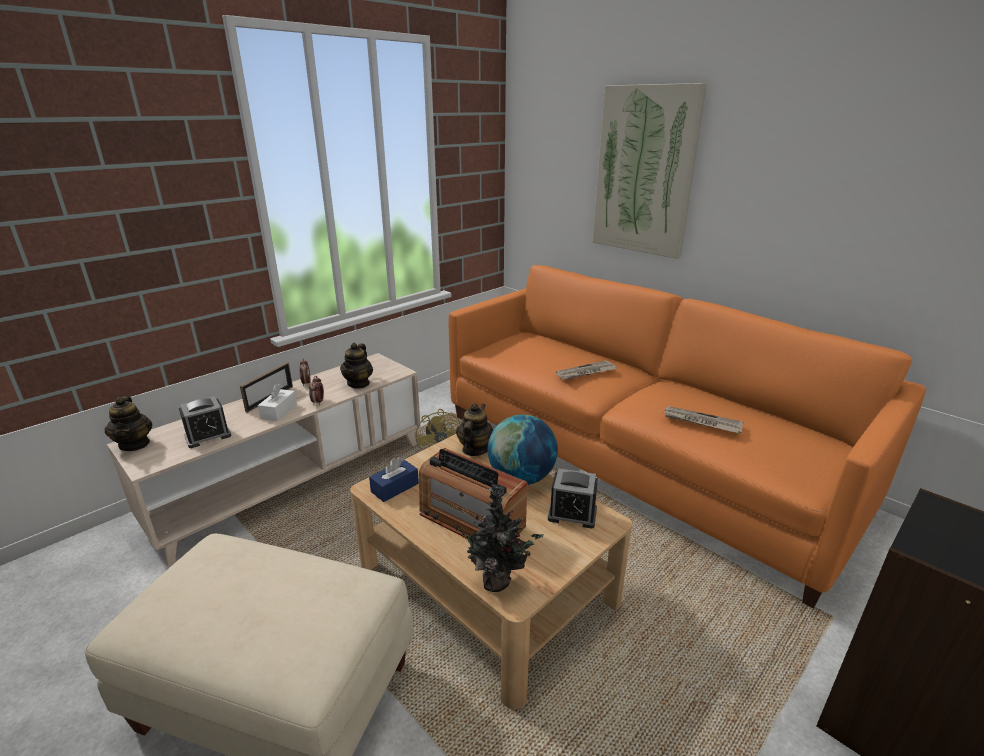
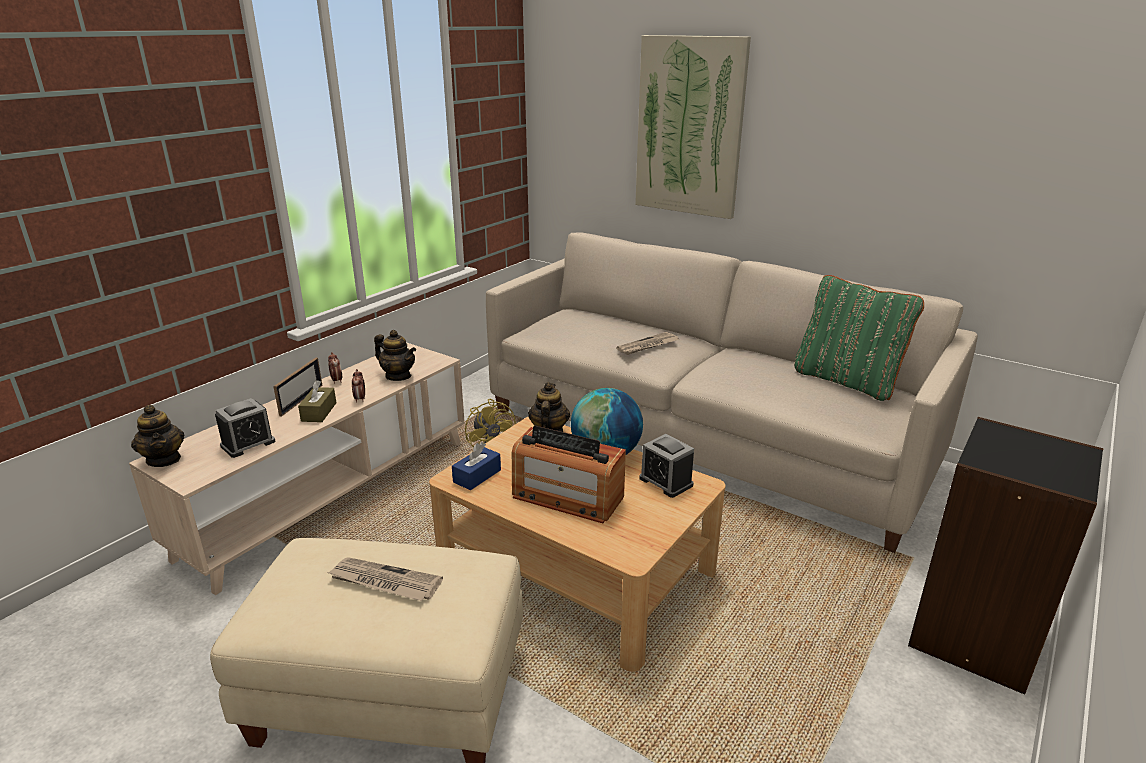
camera: 10 degrees left, 0 degrees up
(279, 411) = (319, 412): white tissue box -> brown tissue box
(358, 383) = (398, 376): teapot -> teapot turned 60 degrees counterclockwise
(498, 581) = (612, 545): potted plant -> none
(572, 514) = (666, 482): alarm clock -> alarm clock turned 45 degrees clockwise
(635, 460) = (703, 437): orange sofa -> beige sofa
(701, 422) = (775, 384): newspaper -> newspaper (384, 582)
(778, 424) = (847, 381): none -> green pillow

